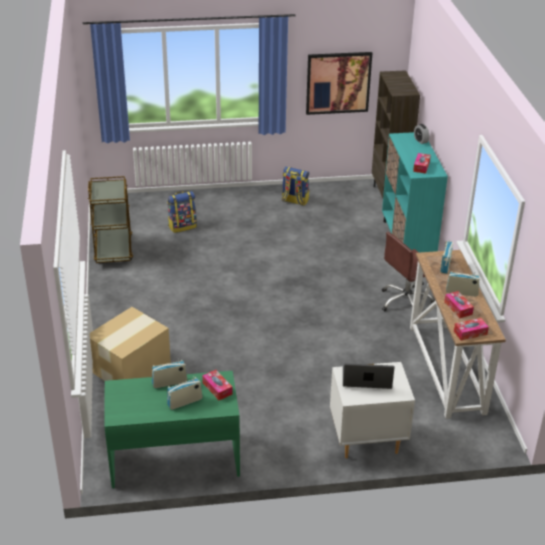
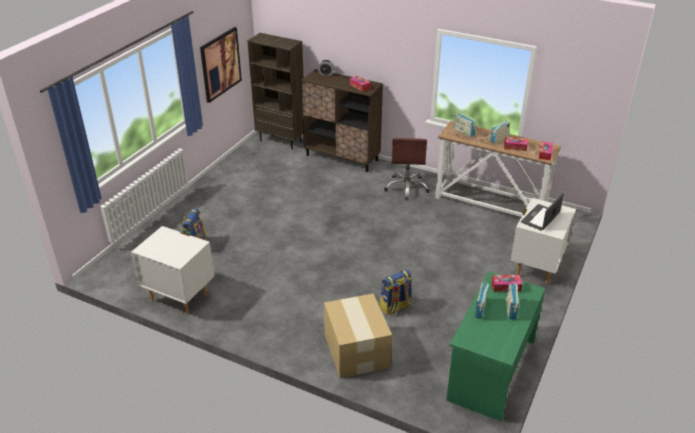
camera: 55 degrees left, 0 degrees up
(113, 249) = (179, 297): brown cart -> white nightstand
(294, 201) = (233, 179): backpack -> backpack (395, 307)
(407, 242) = (342, 158): turquoise cabinet -> brown cabinet

